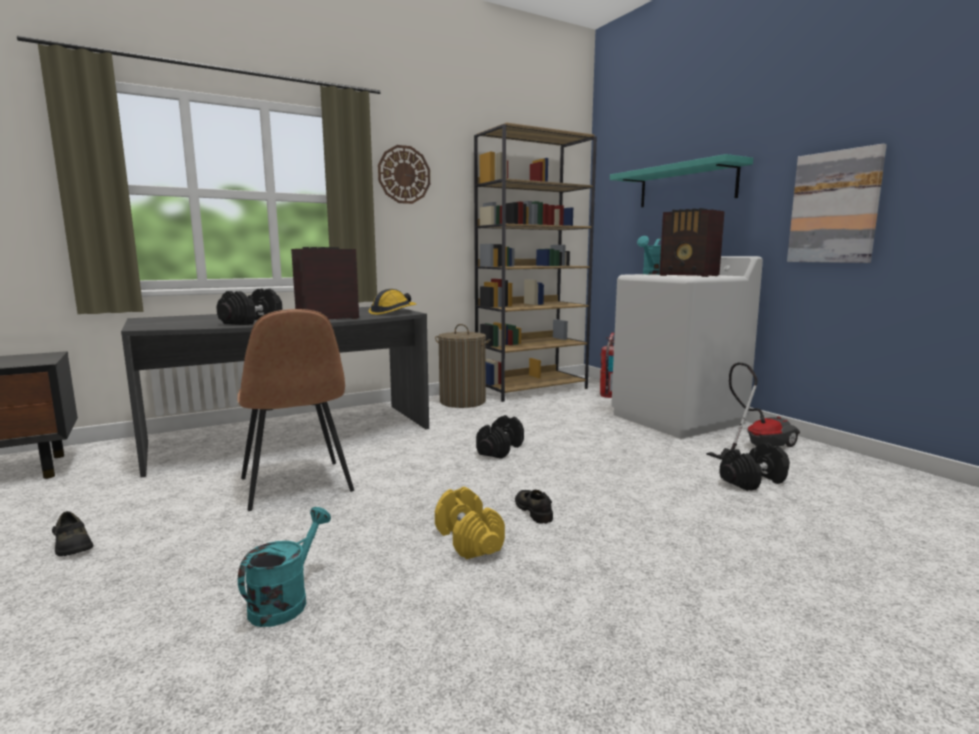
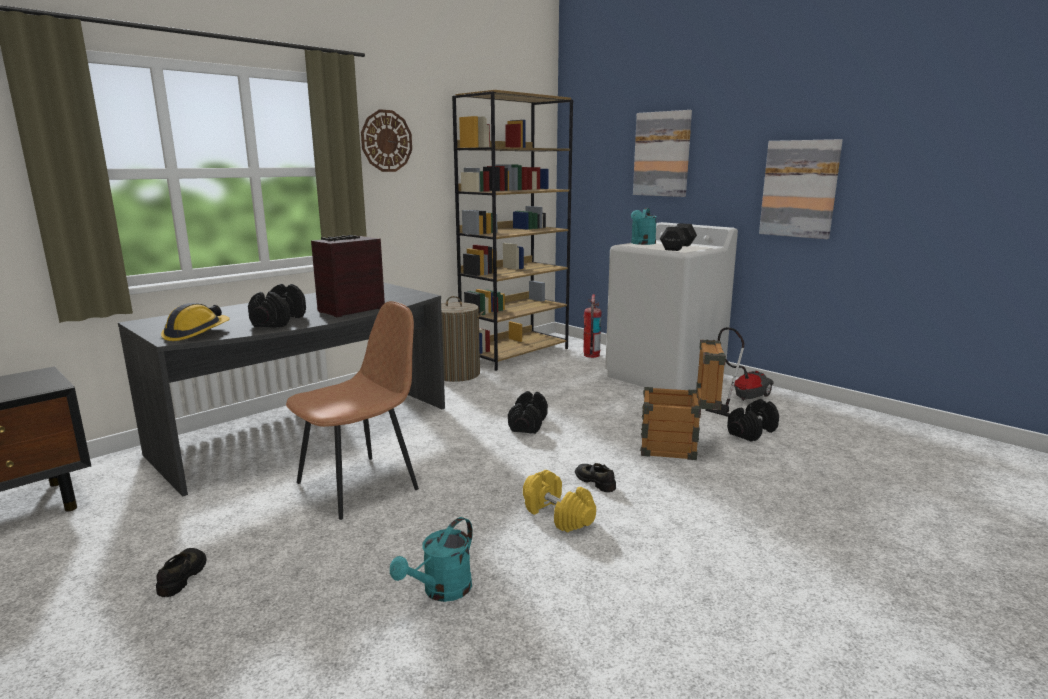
camera: 15 degrees left, 5 degrees up
(72, 545) = (183, 576): black shoe -> black shoe turned 120 degrees counterclockwise
(285, 601) = (441, 591): turquoise watering can -> turquoise watering can turned 150 degrees counterclockwise
(296, 486) = (360, 485): brown chair -> brown chair turned 90 degrees counterclockwise
(392, 312) = (404, 295): hard hat -> hard hat (196, 333)
(651, 487) = (677, 447): none -> crate
(686, 185) = (662, 154): turquoise shelf -> picture
(689, 275) = (678, 247): radio -> black dumbbell

